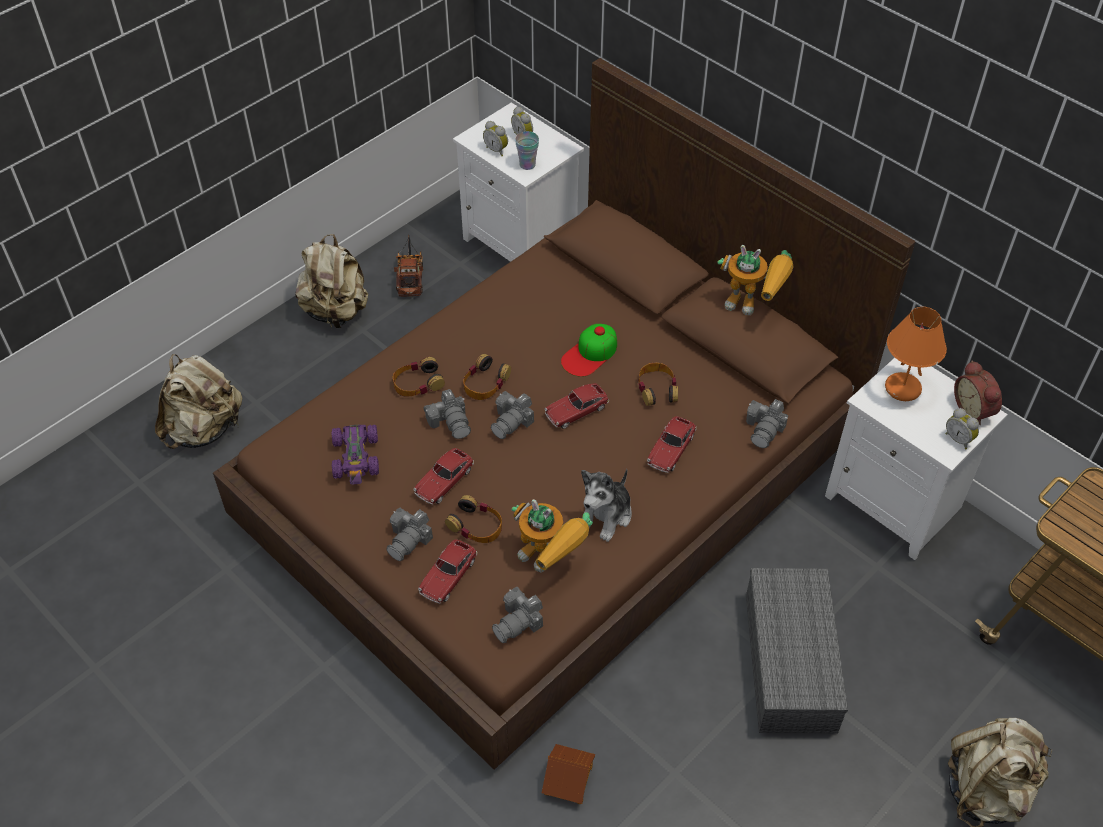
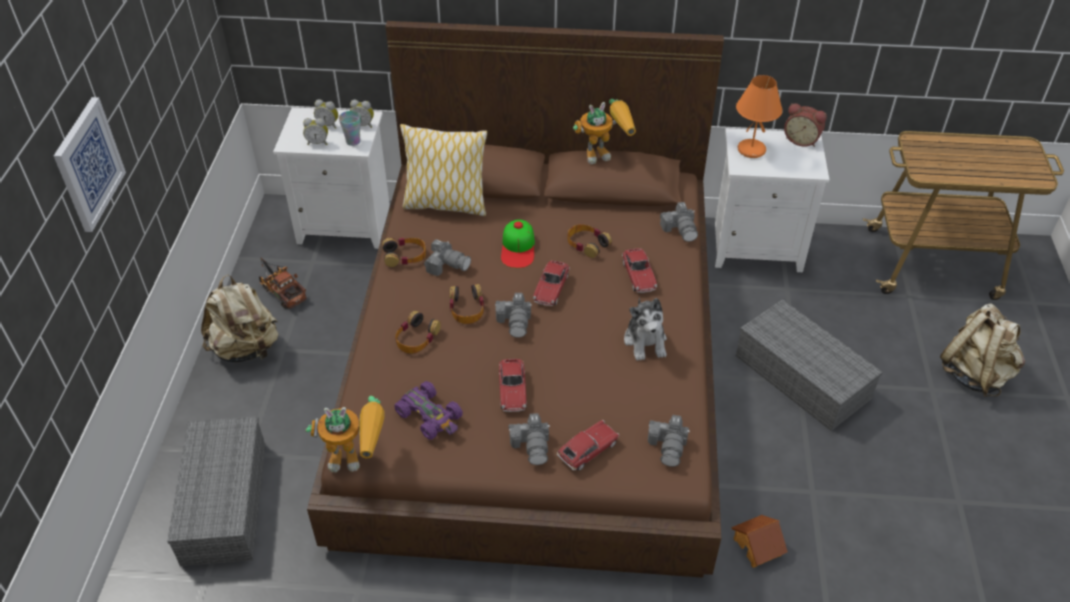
camera: 40 degrees left, 5 degrees down
(187, 80) = (88, 164): none -> picture
(204, 429) = (223, 500): beige backpack -> grey storage box
(448, 576) = (588, 450): toy car -> toy car turned 120 degrees counterclockwise
(451, 422) = (472, 348): camera -> camera (447, 265)
(476, 525) = (568, 404): headphones -> headphones (405, 256)
(550, 561) = (643, 393): toy robot -> toy robot (358, 457)
(571, 273) = (445, 204): none -> pillow
(959, 439) = (813, 160): alarm clock -> alarm clock (363, 124)

